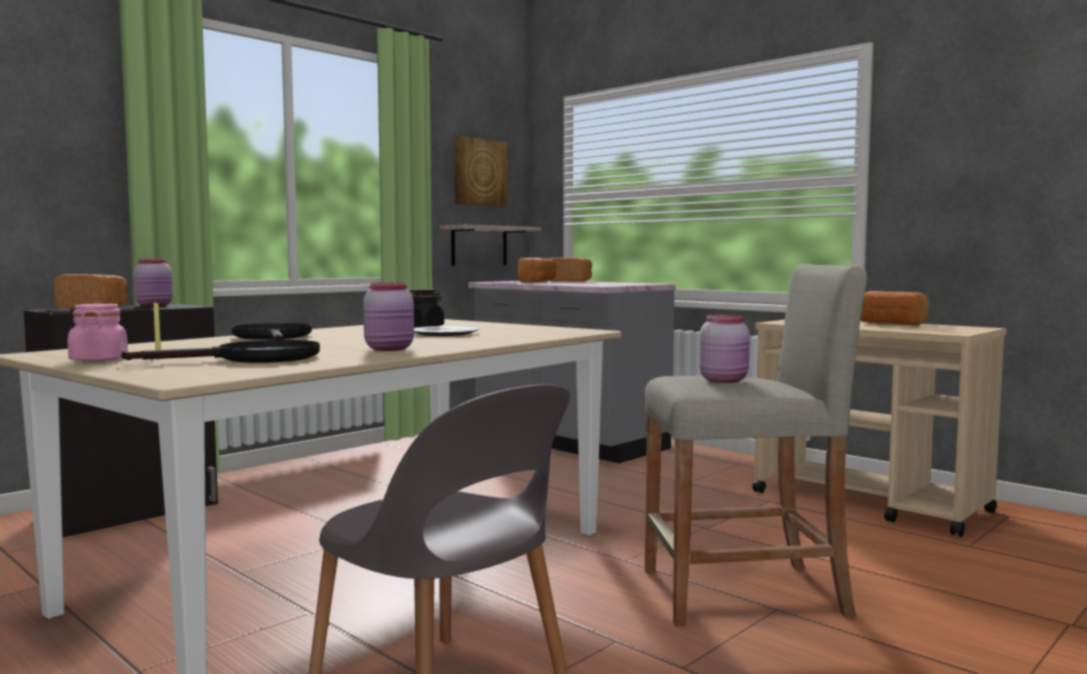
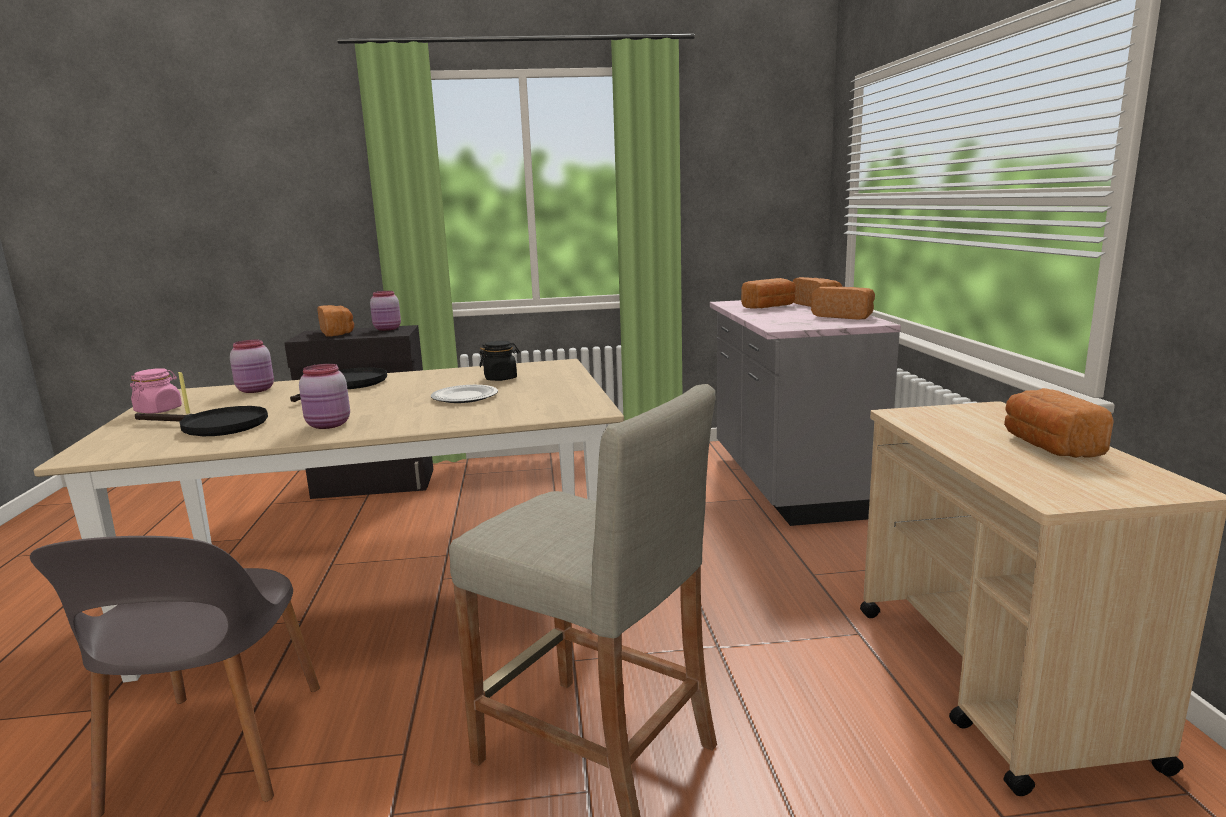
camera: 40 degrees right, 10 degrees up
(479, 172) = (755, 176): picture -> none
(479, 246) = (753, 257): shelf -> none
(619, 283) = (844, 316): none -> bread
(724, 380) = (556, 521): pink jar -> pink jar (256, 390)

